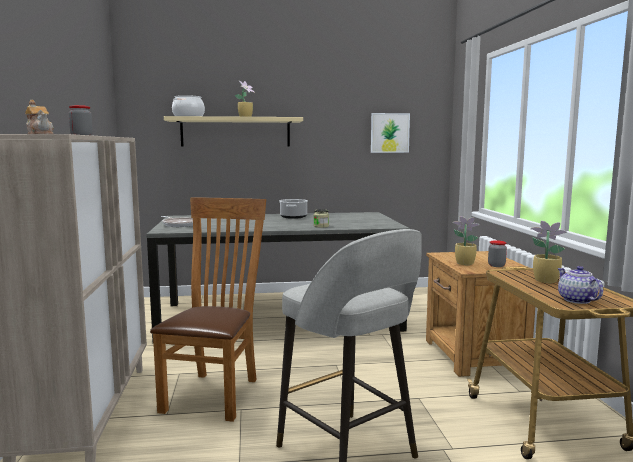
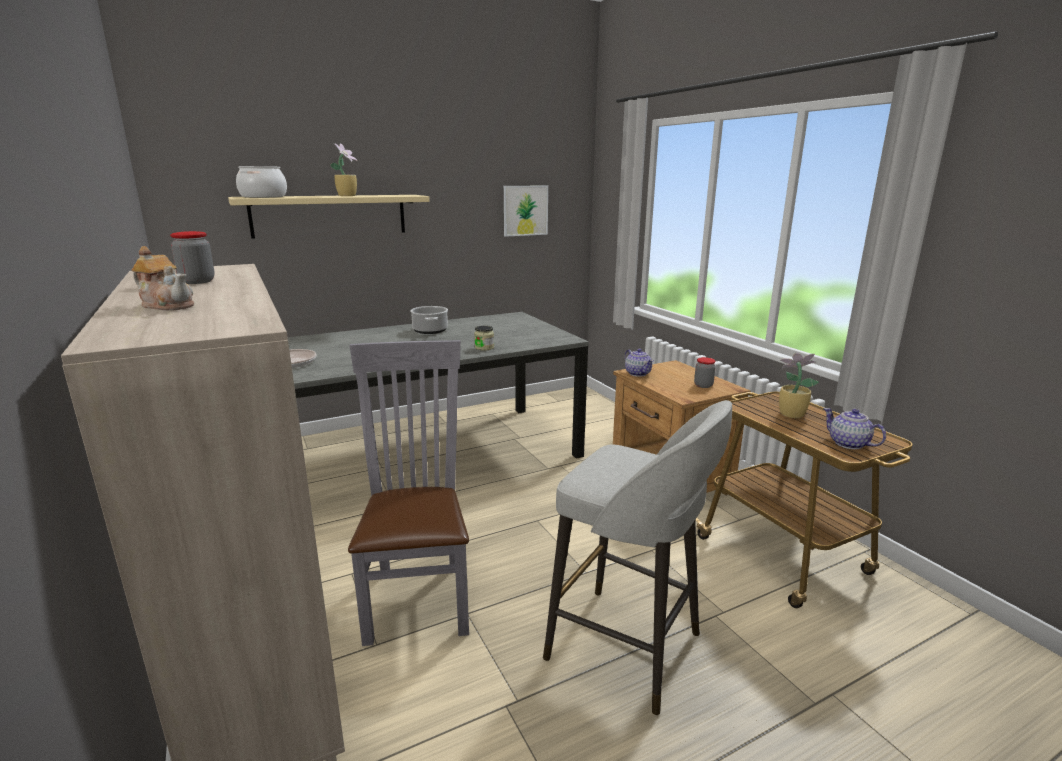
camera: 20 degrees left, 10 degrees up
(215, 392) = (419, 594): brown chair -> grey chair
(445, 255) = (637, 373): none -> teapot
(464, 263) = (668, 386): potted plant -> none

